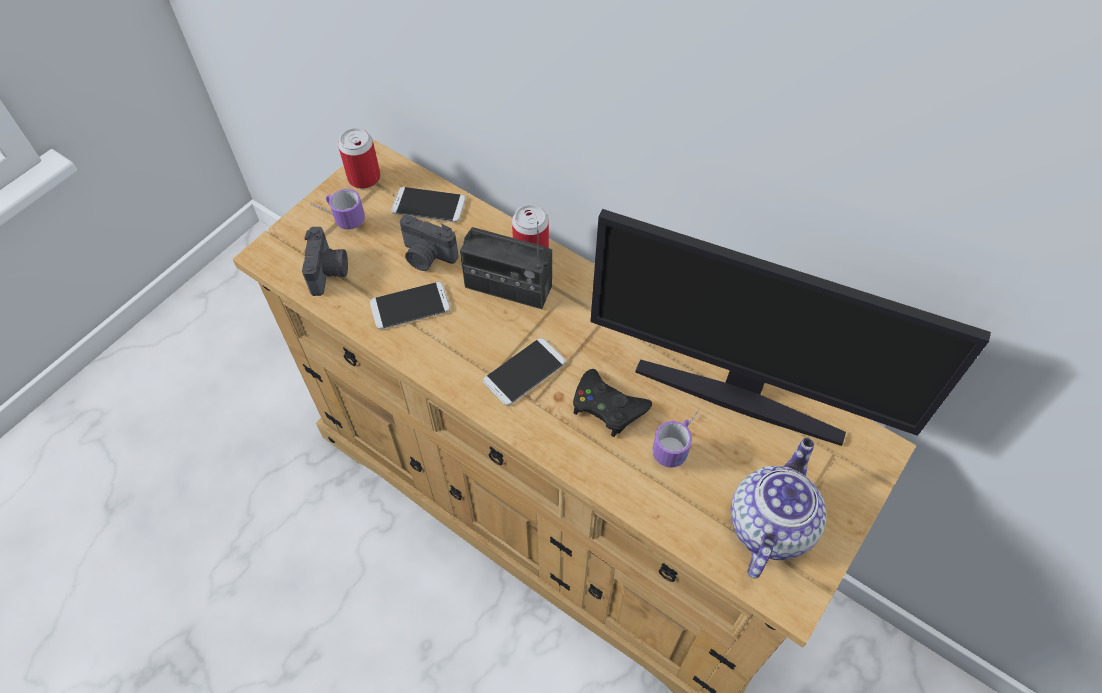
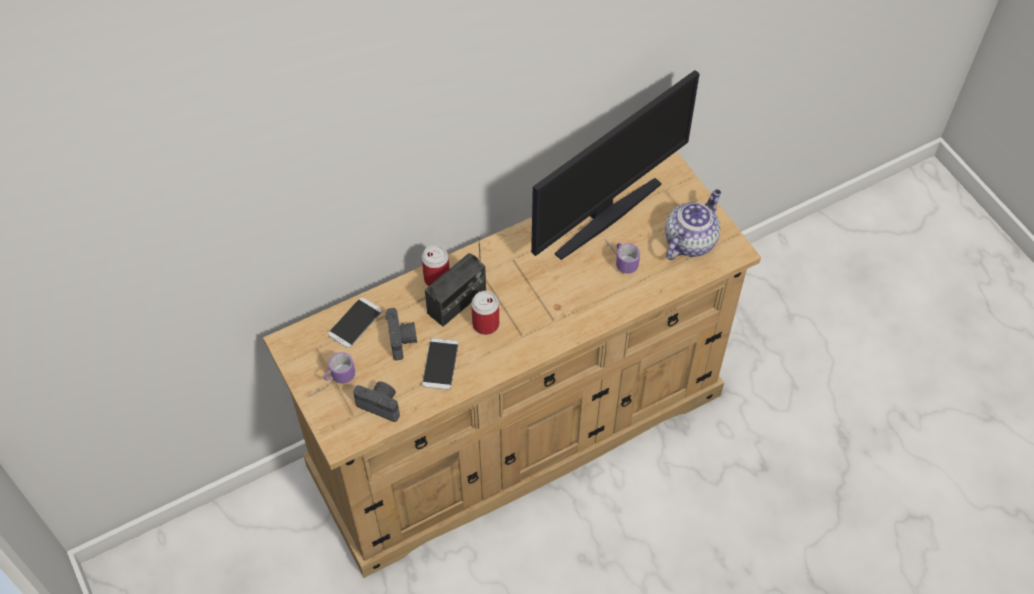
camera: 65 degrees left, 0 degrees up
(364, 178) = (301, 355): can -> can (485, 324)
(427, 257) = (402, 340): camera -> camera turned 60 degrees counterclockwise
(524, 372) = (529, 318): phone -> none
(607, 406) = (577, 284): black game controller -> none
(769, 523) = (690, 240): teapot -> teapot turned 75 degrees clockwise

